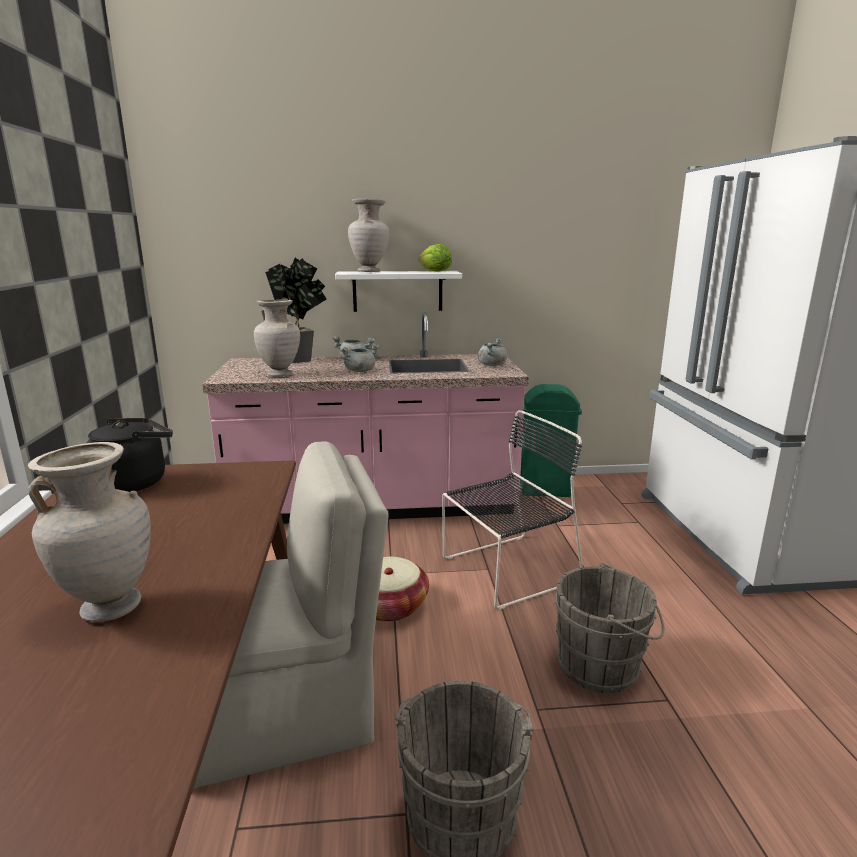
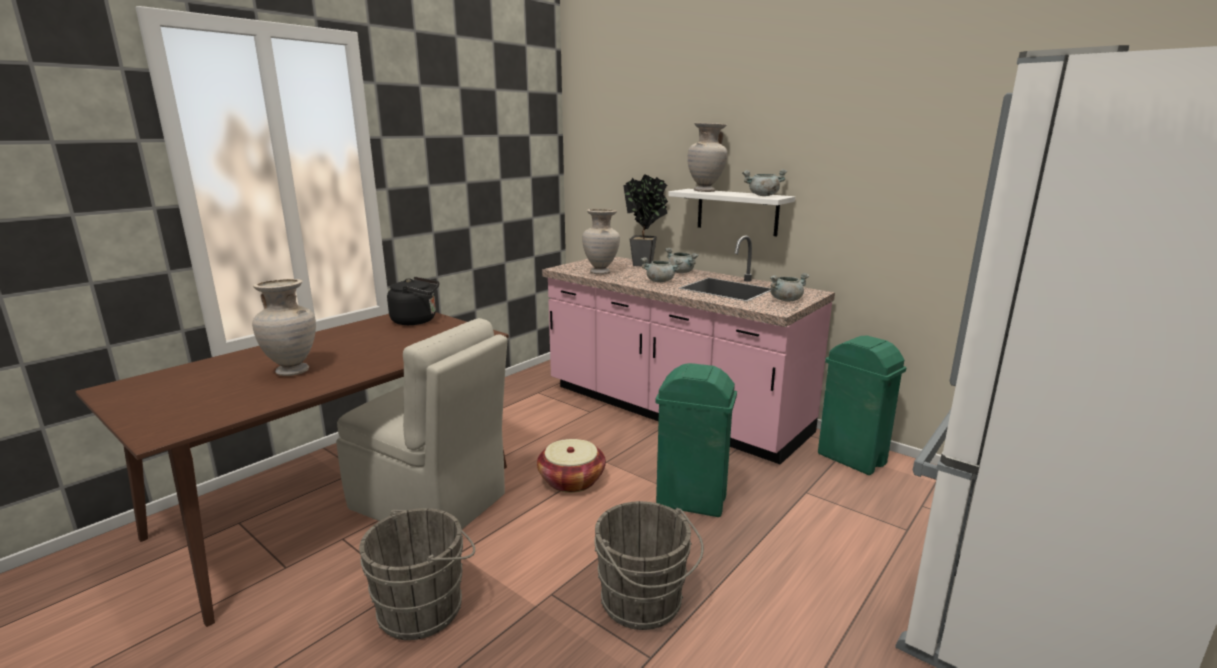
camera: 45 degrees right, 0 degrees up
(435, 271) = (763, 195): lettuce -> grey cooking pot
(506, 571) = (692, 502): black chair -> green trash can

